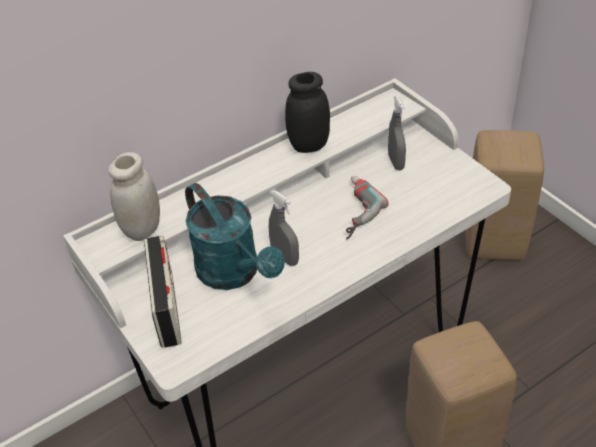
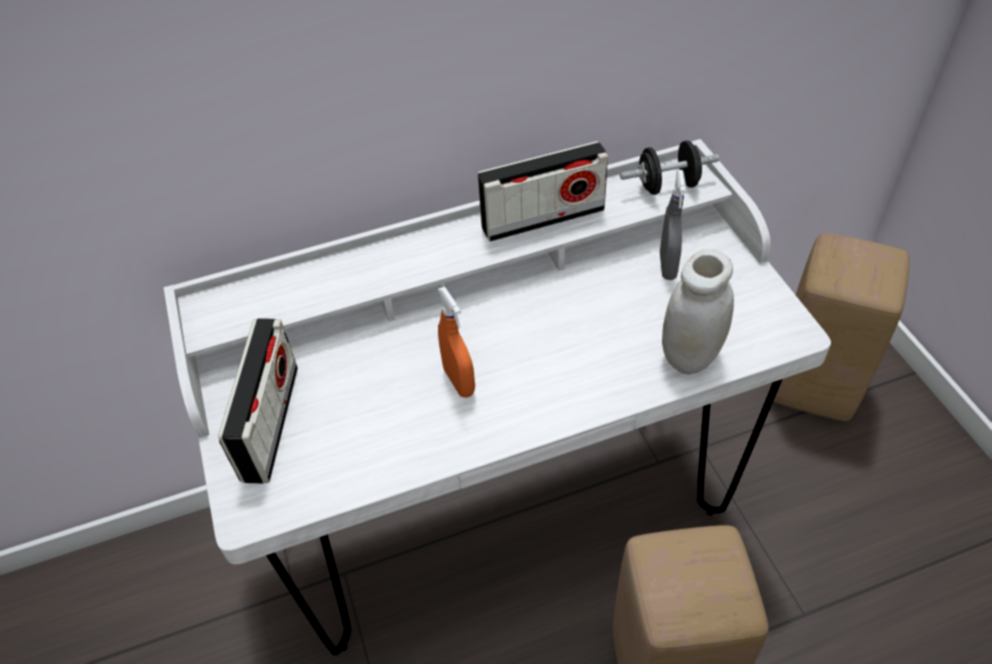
camera: 15 degrees right, 5 degrees up
(142, 229) = (270, 299): white jar -> white jar (690, 356)
(235, 273) = (381, 390): turquoise watering can -> none
(285, 257) = (459, 381): grey spray bottle -> orange spray bottle
(309, 145) = (543, 218): black jar -> radio
(351, 210) = (578, 328): power drill -> none
(383, 110) = (667, 185): none -> black dumbbell

